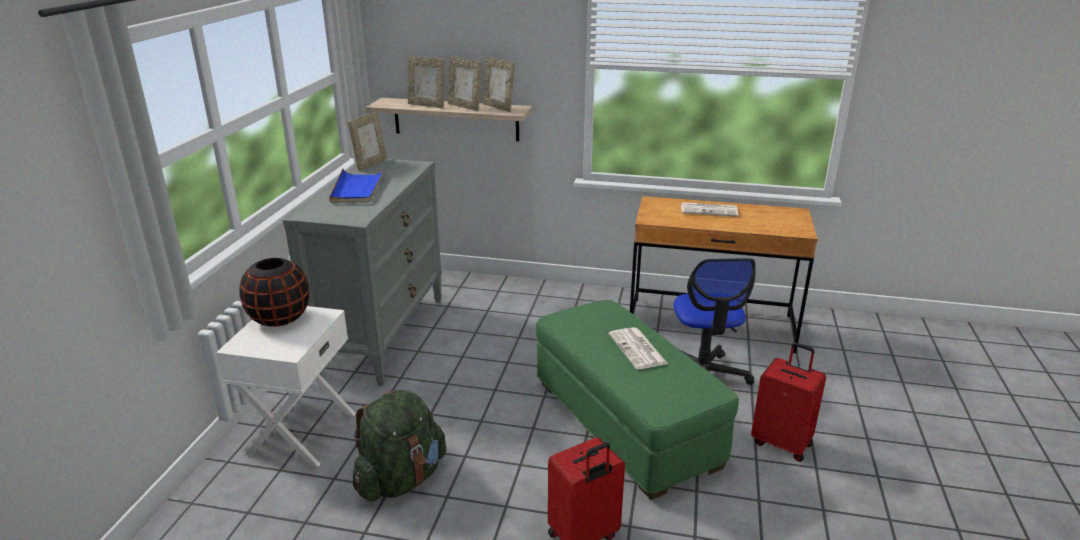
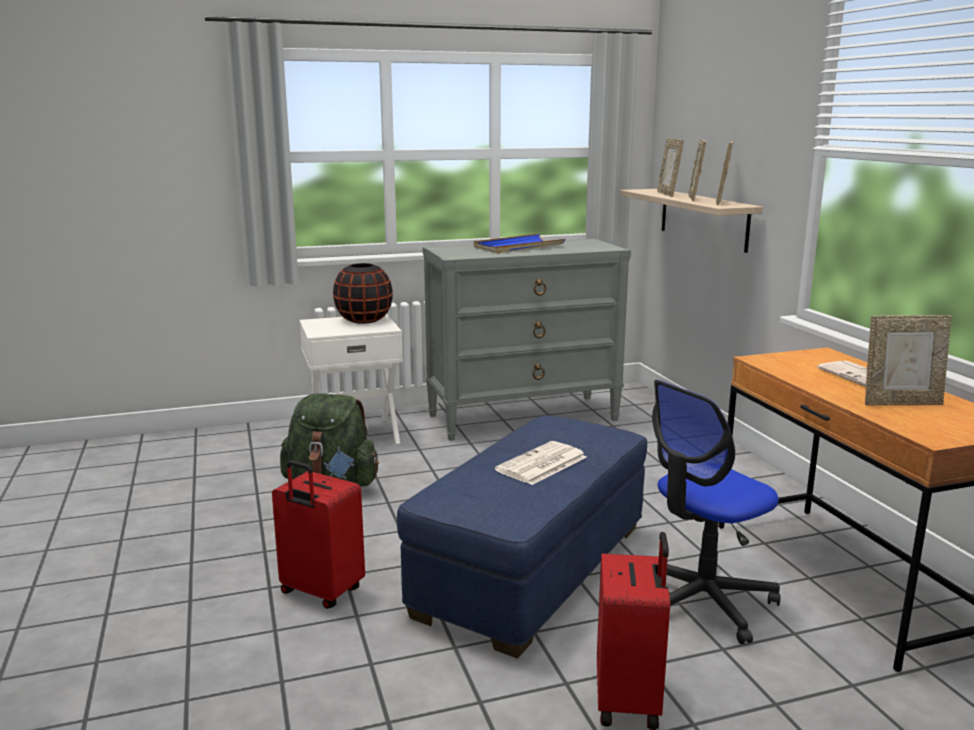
camera: 60 degrees right, 10 degrees down
(370, 164) = (579, 241): picture frame -> picture frame (901, 403)
(625, 423) = (533, 569): green ottoman -> blue ottoman

